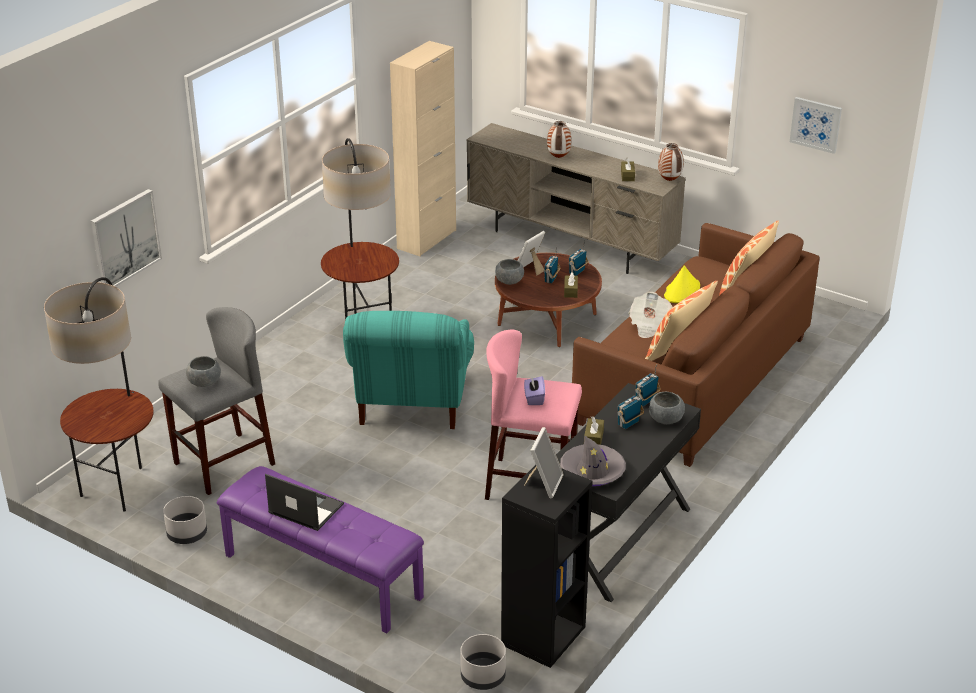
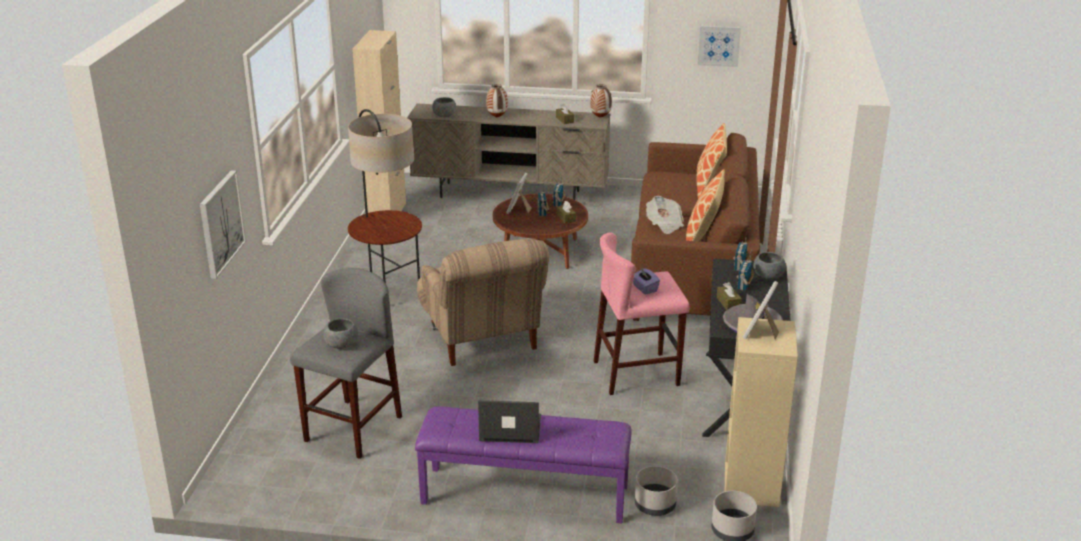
camera: 25 degrees left, 5 degrees down
(119, 488) = (266, 476): floor lamp -> none
(187, 534) = (368, 496): grey planter -> grey planter (655, 505)
(412, 403) = (483, 338): turquoise armchair -> beige armchair
(509, 281) = (510, 221): grey bowl -> grey bowl (444, 115)
(543, 636) = (752, 485): black bookcase -> beige bookcase
(544, 484) = (760, 333): picture frame -> picture frame turned 150 degrees counterclockwise
(682, 291) = (664, 196): yellow hat -> none

